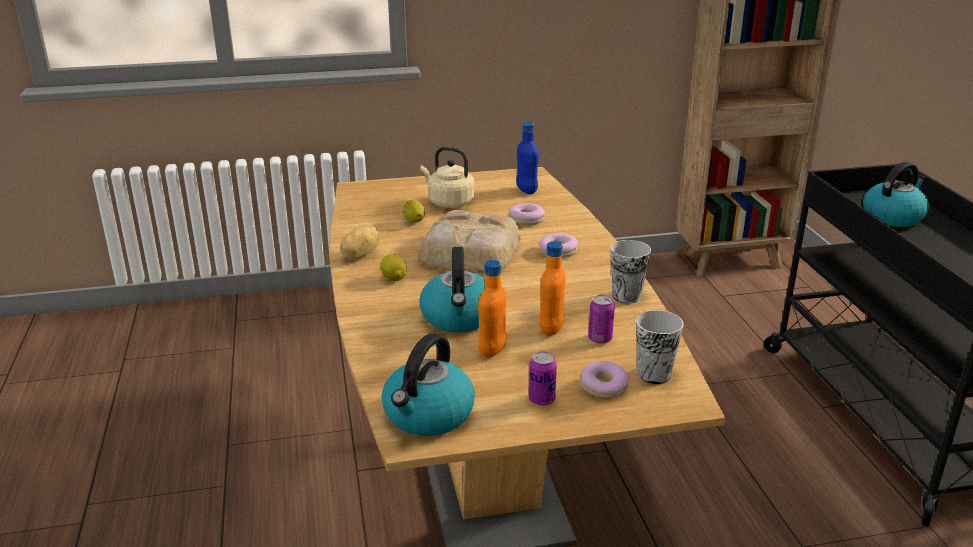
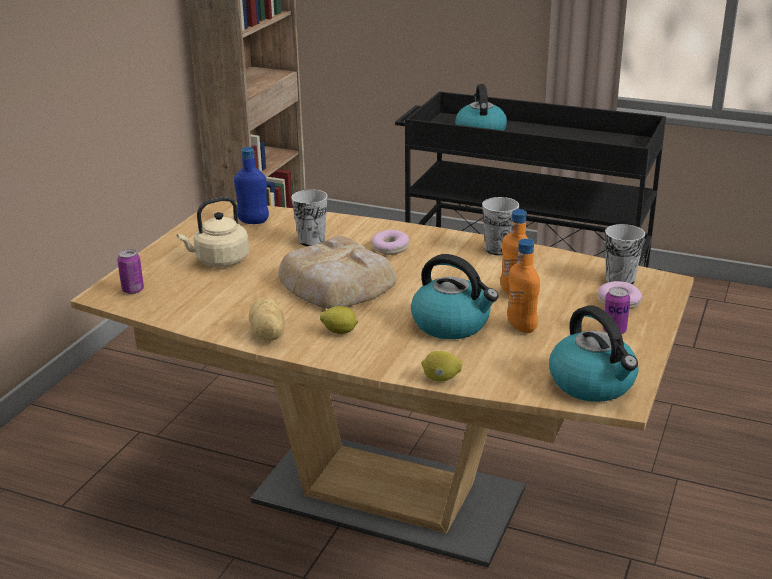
camera: 55 degrees left, 0 degrees up
(414, 221) = (235, 289): lemon -> lemon (441, 379)
(526, 219) = (311, 240): donut -> cup
(600, 339) = (550, 281): can -> can (133, 290)

